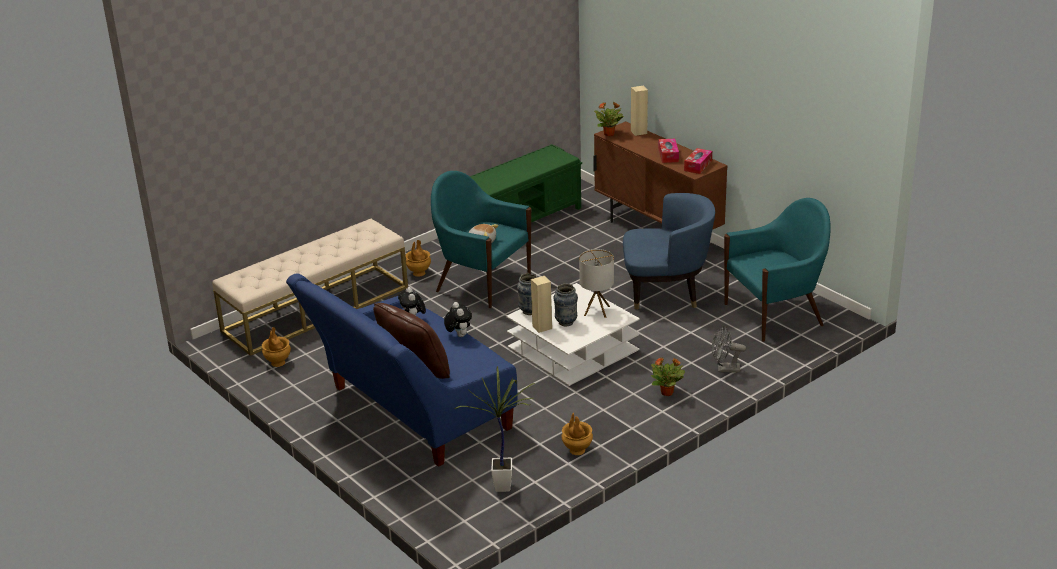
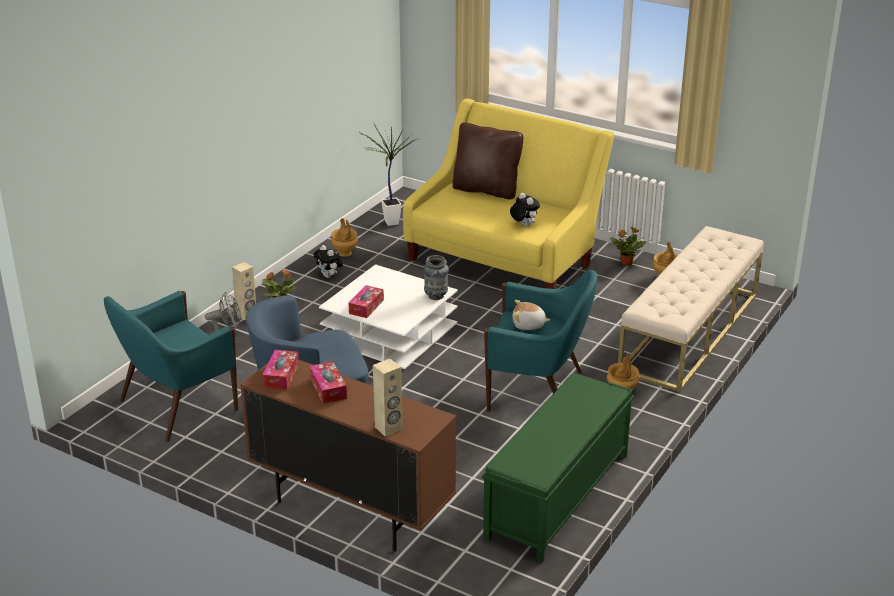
camera: 160 degrees right, 0 degrees up
(411, 413) = (504, 258): blue sofa -> yellow sofa
(458, 335) = (472, 221): plush toy -> plush toy (329, 276)
(542, 327) = (414, 283): beige speaker -> beige speaker (247, 315)
(566, 322) = (392, 291): vase -> none
(597, 311) = (366, 307): table lamp -> tissue box
(609, 134) = (431, 417): potted plant -> potted plant (626, 263)

